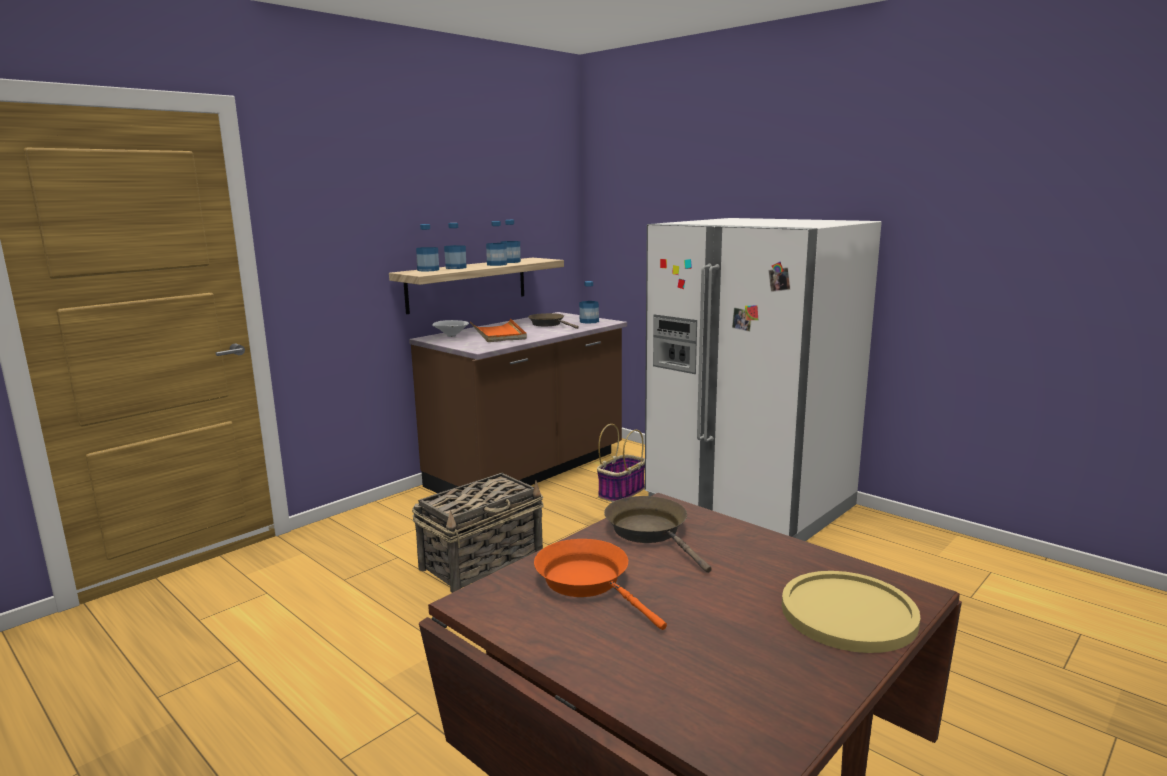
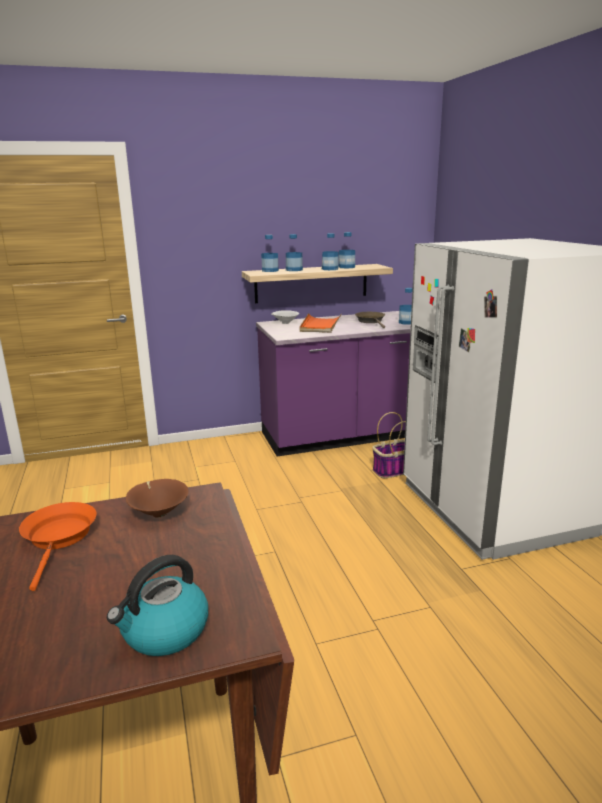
camera: 30 degrees right, 5 degrees up
(483, 561) = (244, 498): basket -> none
(528, 471) = (343, 436): brown counter -> purple counter
(650, 532) = (159, 513): brown frying pan -> brown bowl
(848, 613) = (164, 631): yellow plate -> kettle

